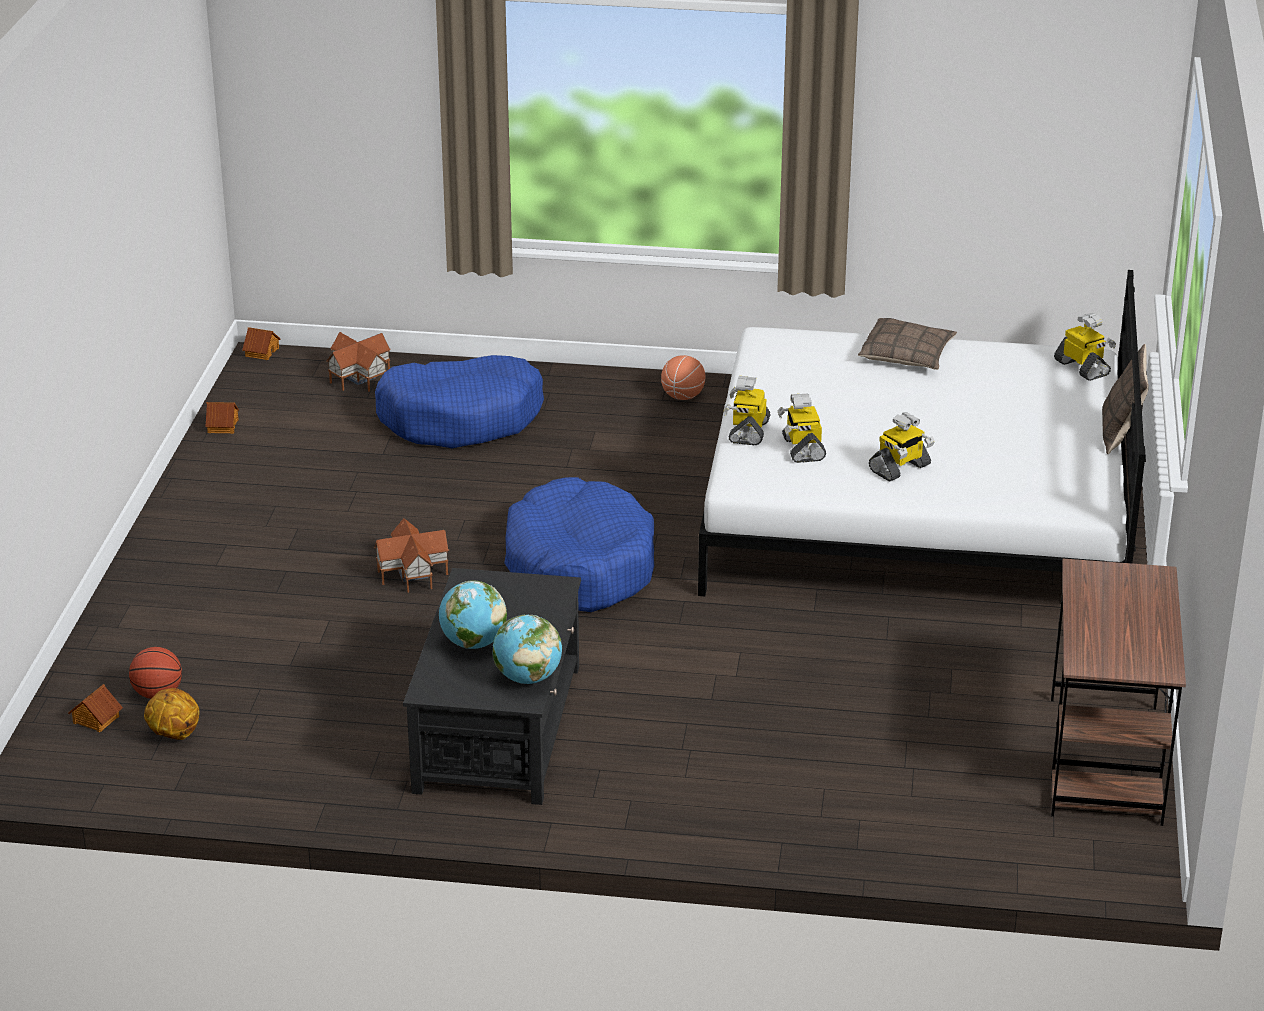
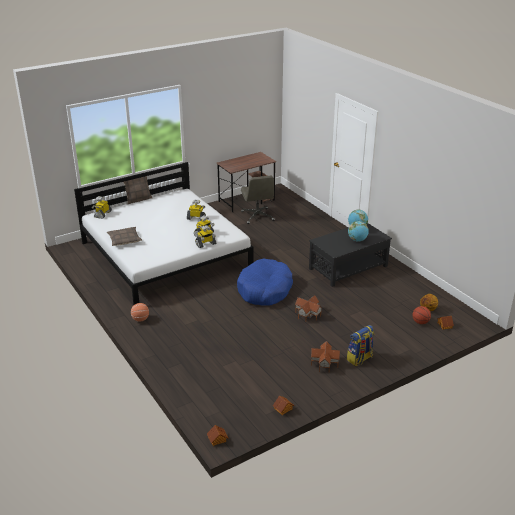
camera: 130 degrees left, 0 degrees up
(195, 556) = (360, 359): none -> backpack
(360, 377) = (207, 398): toy house -> toy house (324, 363)
(461, 418) = (209, 356): blue dog bed -> none
(969, 729) = (257, 216): none -> grey office chair

